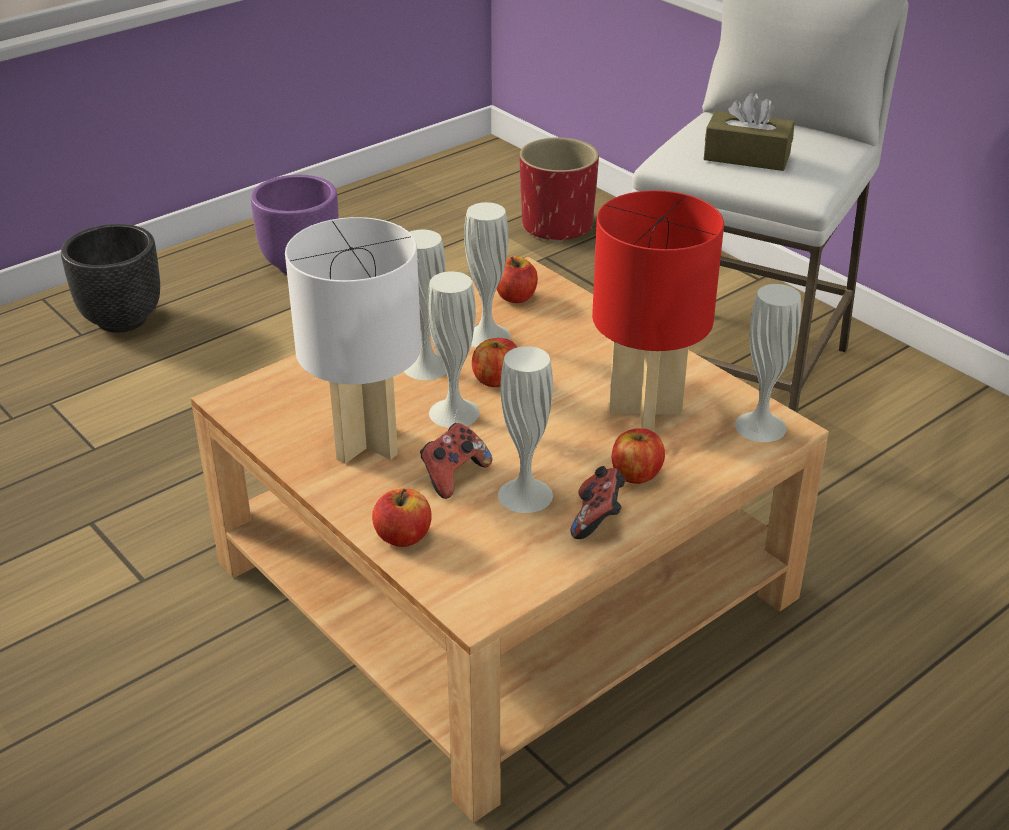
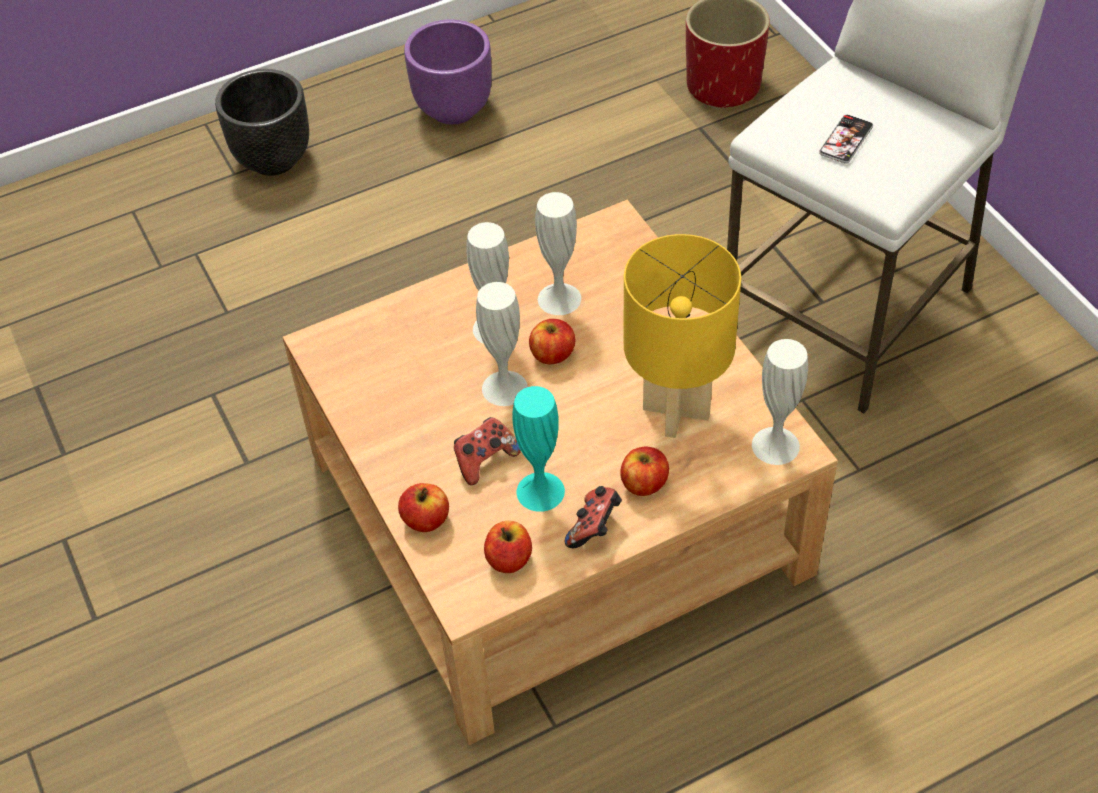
camera: 15 degrees right, 15 degrees up
(365, 444) = (418, 413): white table lamp -> none
(516, 297) = (600, 252): apple -> apple (509, 559)
(525, 495) = (540, 491): white vase -> turquoise vase
(646, 412) = (676, 412): red table lamp -> yellow table lamp
(747, 156) = (846, 140): brown tissue box -> phone

